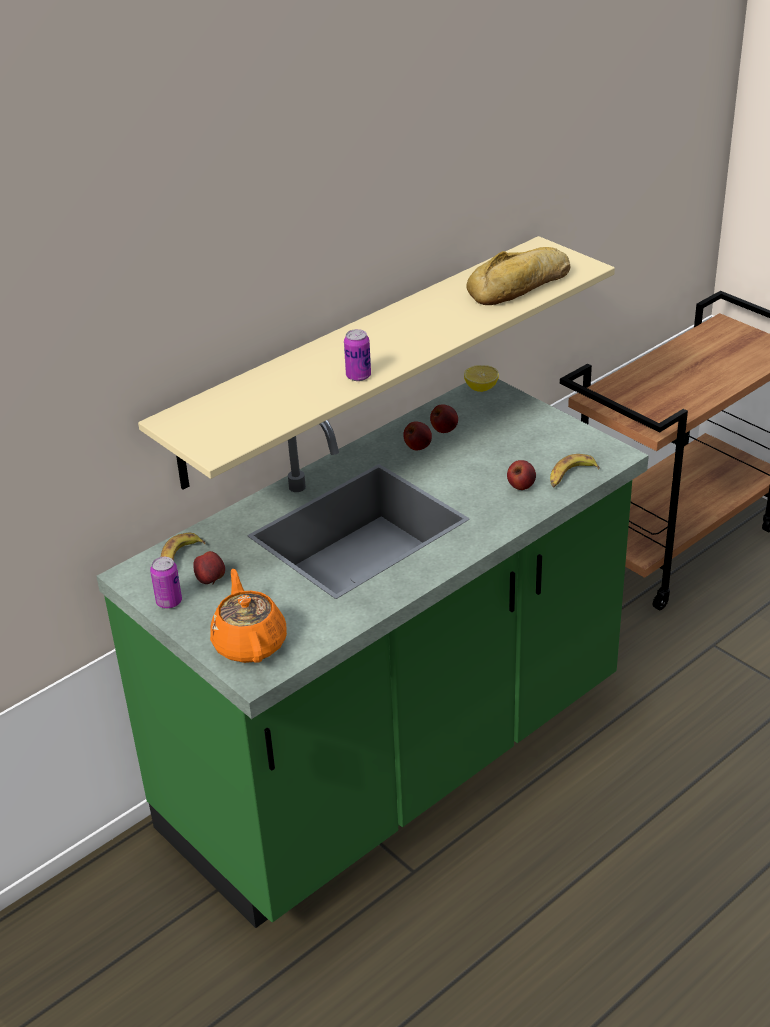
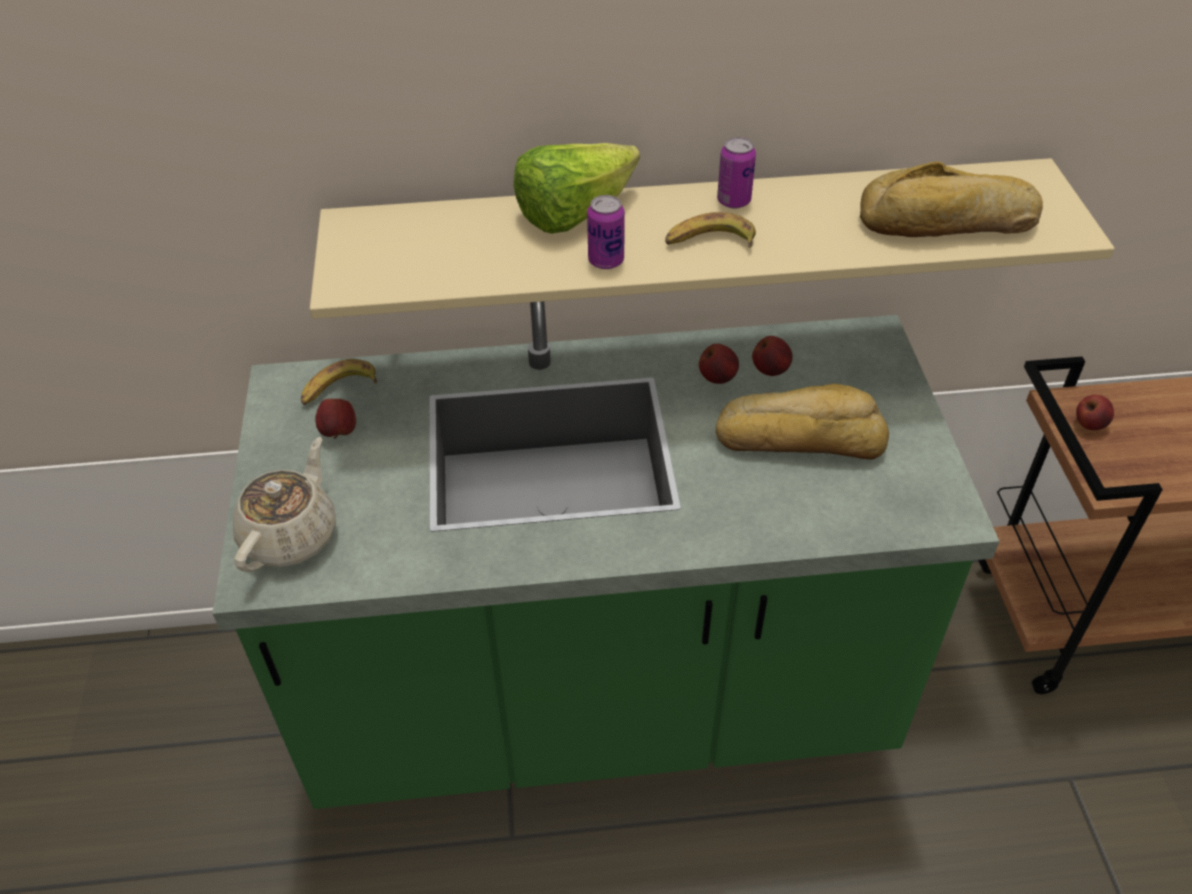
camera: 35 degrees right, 10 degrees up
(169, 602) = (276, 435): can -> can (733, 201)
(249, 643) = (291, 535): orange teapot -> beige teapot
(307, 361) = (573, 214): none -> lettuce
(481, 388) = (870, 334): lemon -> none
(496, 454) = (800, 436): none -> bread
(520, 486) = (785, 497): apple -> apple (1089, 424)
(570, 476) = (862, 517): banana -> banana (709, 242)

